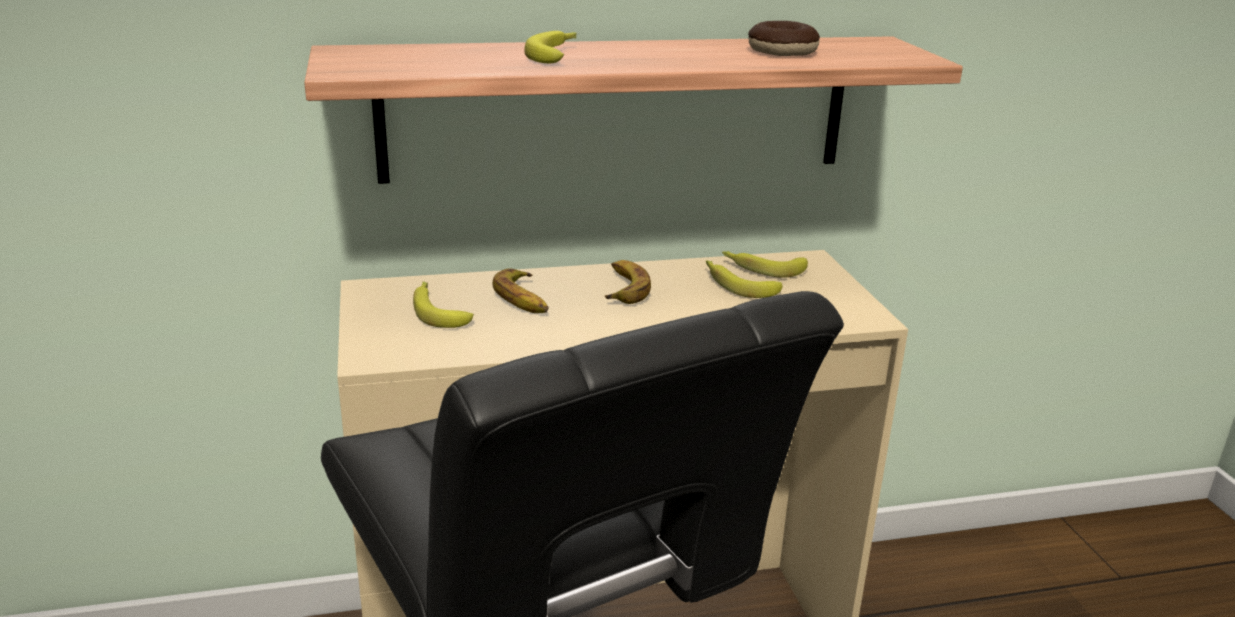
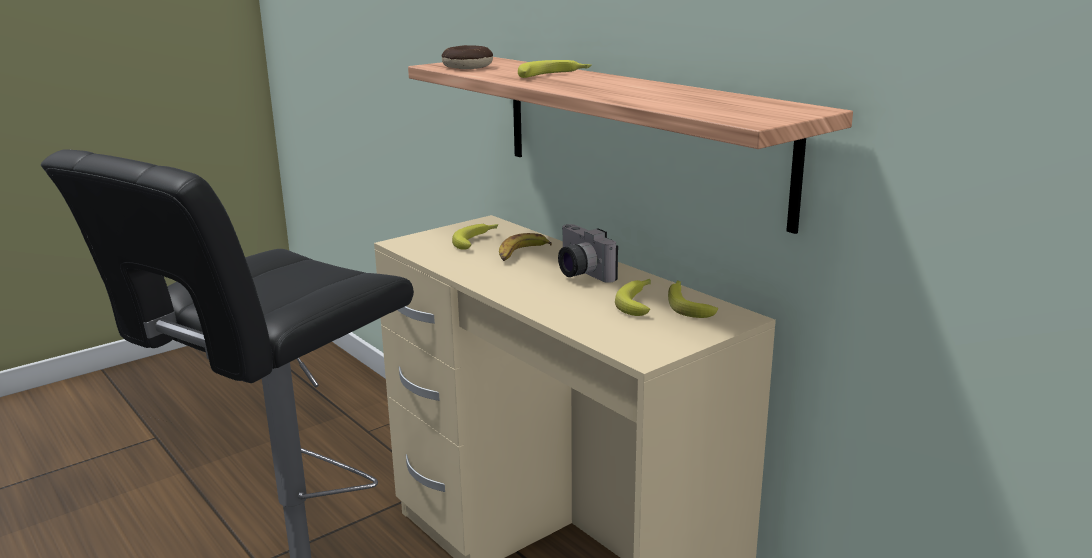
camera: 65 degrees right, 5 degrees down
(624, 288) = (578, 273): banana -> camera
(782, 51) = (685, 98): donut -> donut (467, 66)

